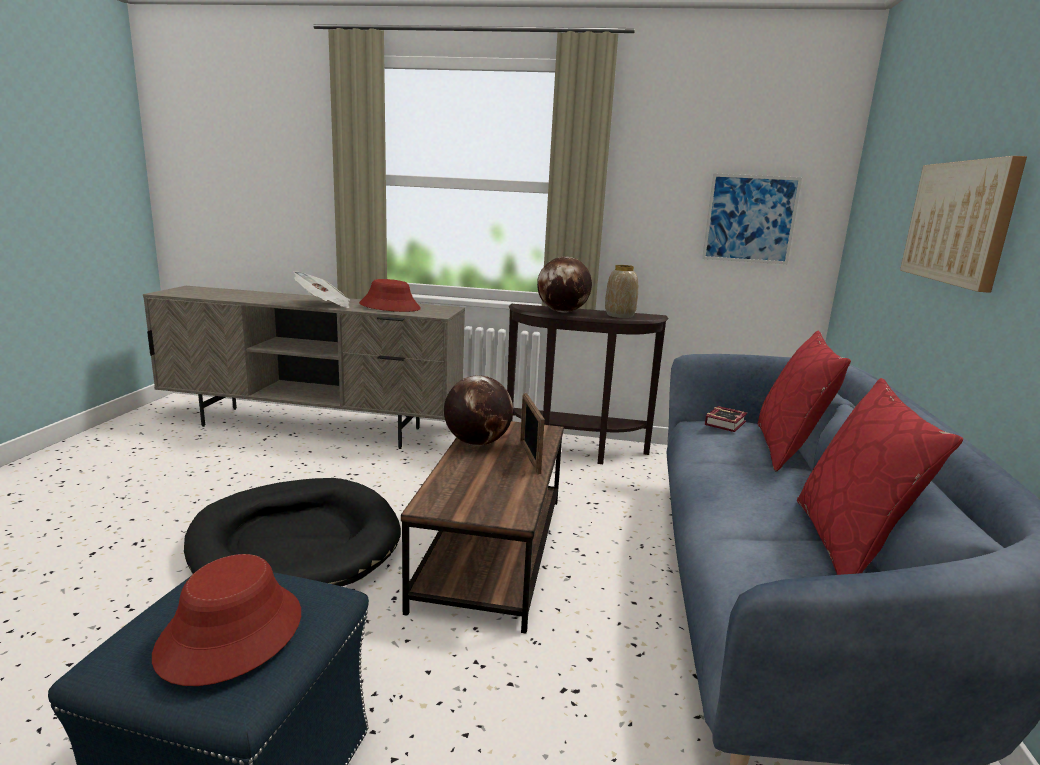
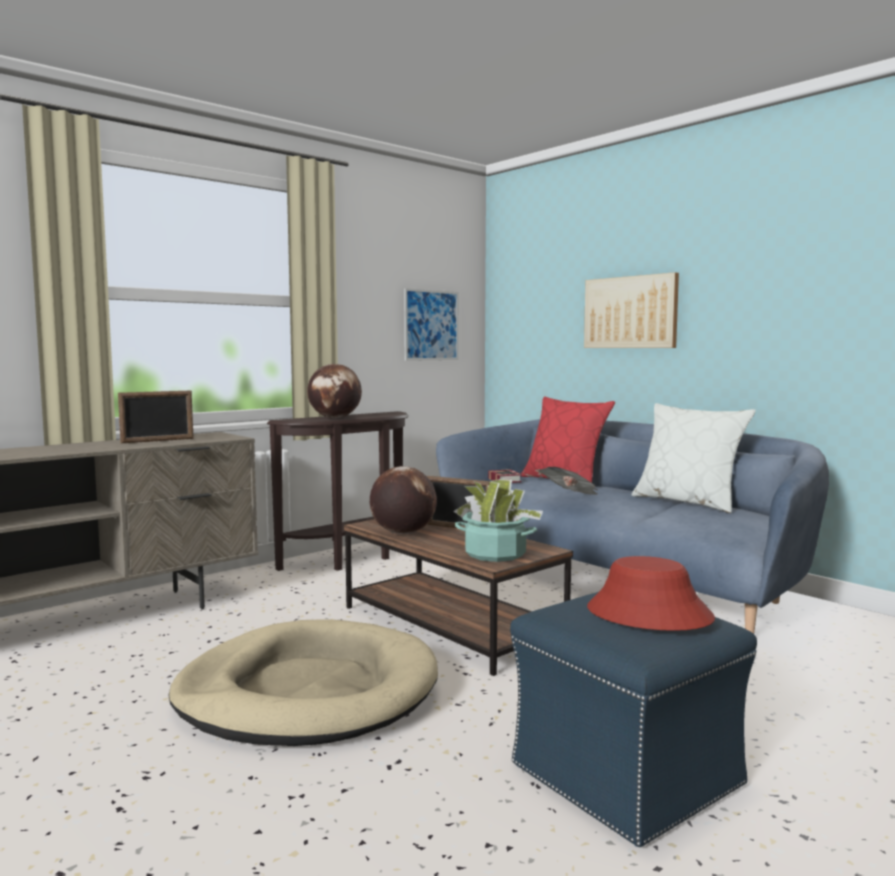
camera: 50 degrees left, 10 degrees down
(295, 543) = (308, 692): black dog bed -> beige dog bed
(324, 305) = (83, 449): newspaper -> newspaper (570, 498)
(390, 307) = (158, 440): red hat -> picture frame
(462, 497) = (495, 554): none -> potted plant
(619, 315) = (378, 414): vase -> none
(849, 545) = (688, 502): red pillow -> white pillow

